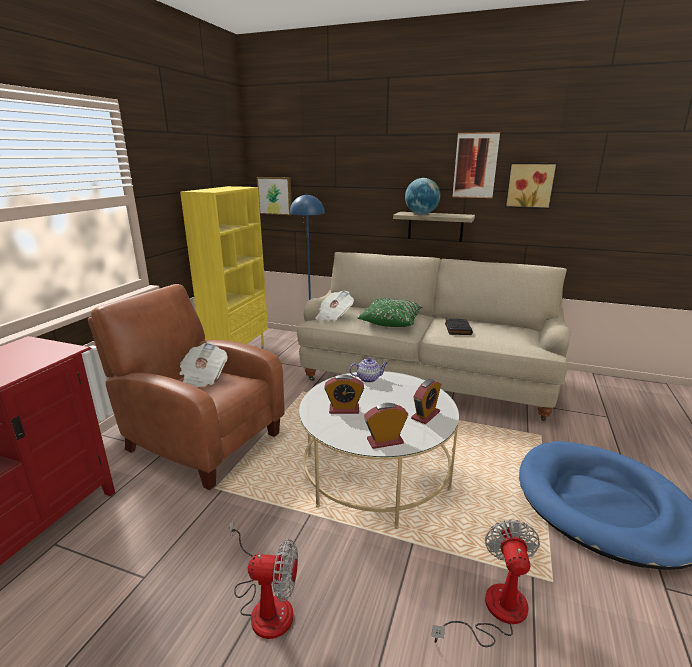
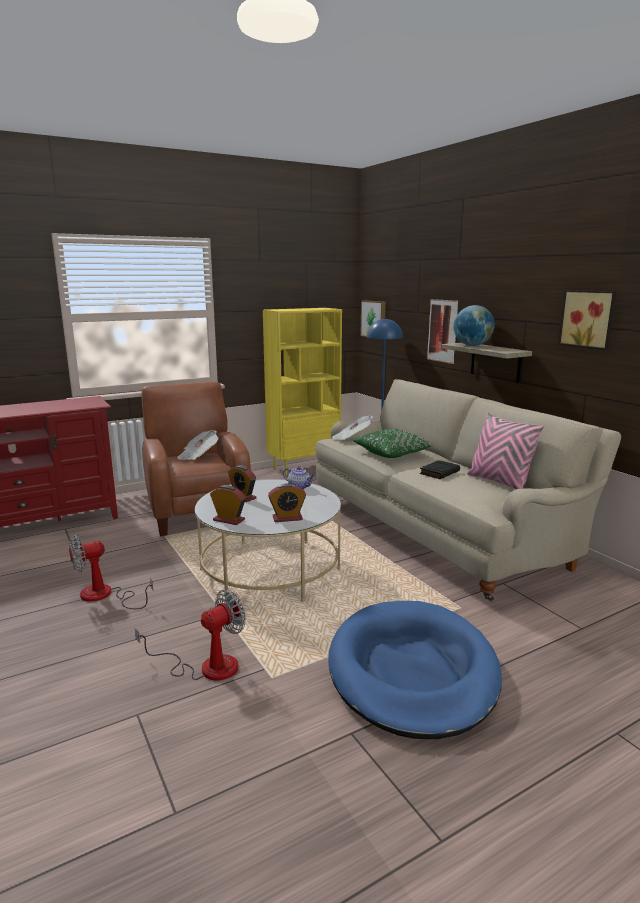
camera: 40 degrees right, 5 degrees down
(265, 604) = (105, 596): fan -> fan turned 105 degrees clockwise
(475, 165) = (533, 293): picture -> picture (442, 331)
(502, 325) = (499, 482): none -> pink pillow

